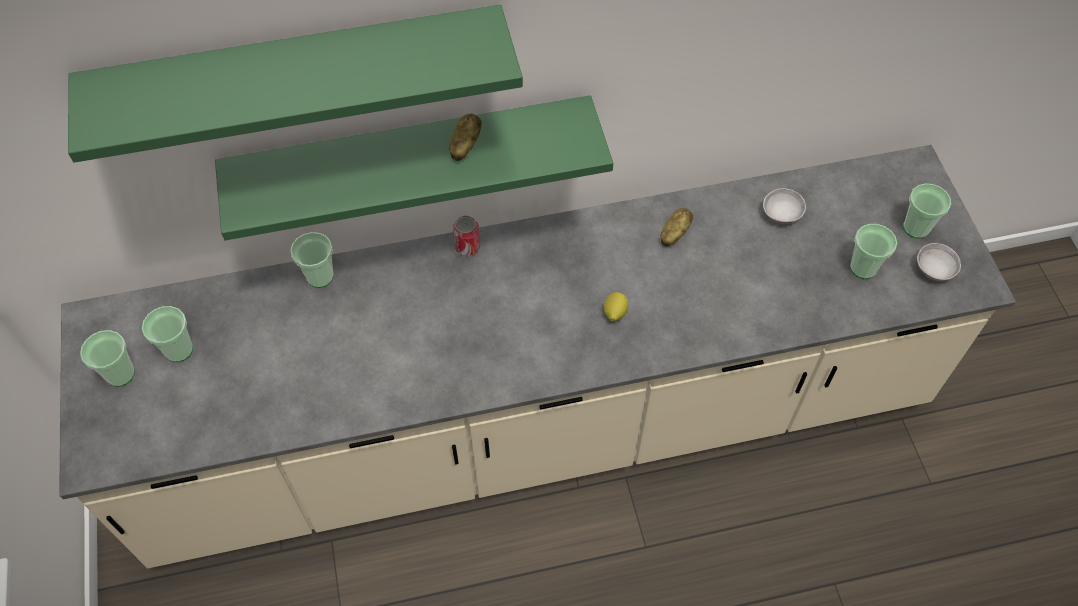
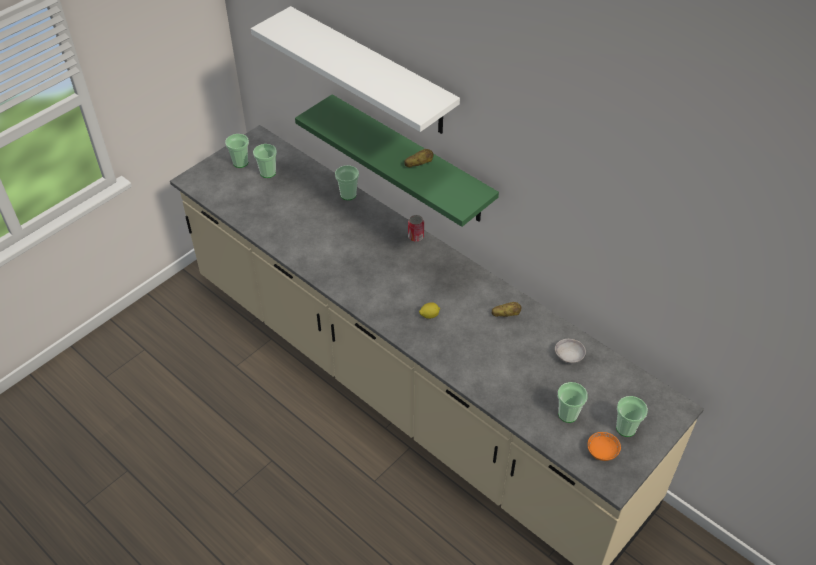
camera: 55 degrees right, 10 degrees down
(299, 72) = (371, 71): green shelf -> white shelf
(934, 269) = (602, 451): grey bowl -> orange bowl

